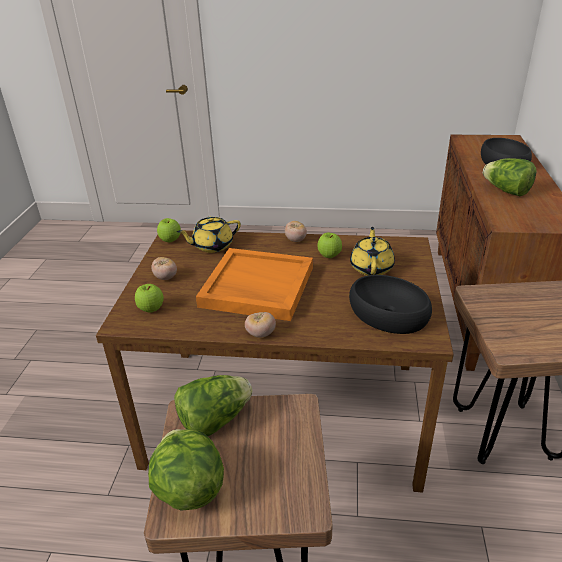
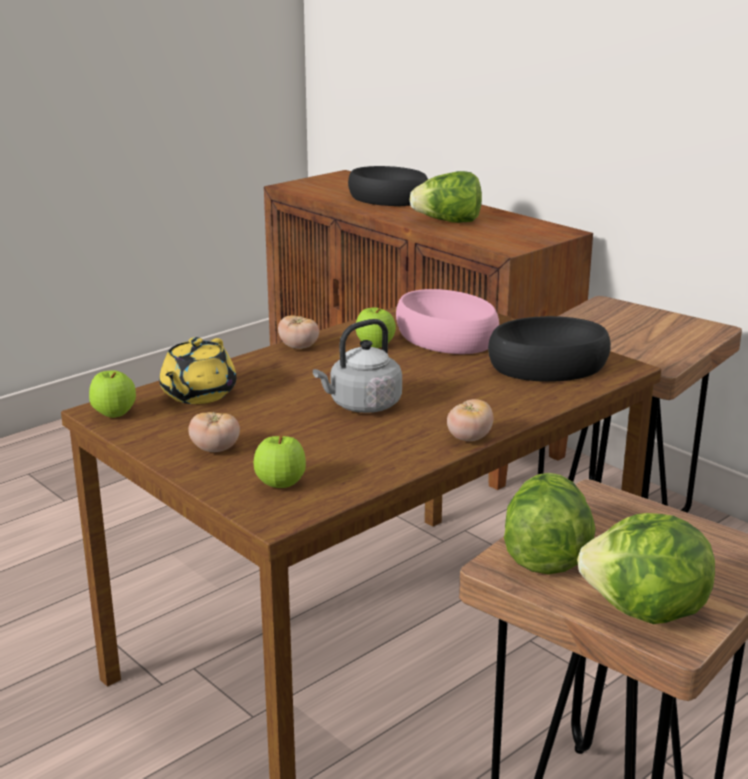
camera: 50 degrees left, 10 degrees down
(256, 287) = (362, 405): orange tray -> grey kettle
(371, 267) = (444, 337): yellow teapot -> pink bowl

